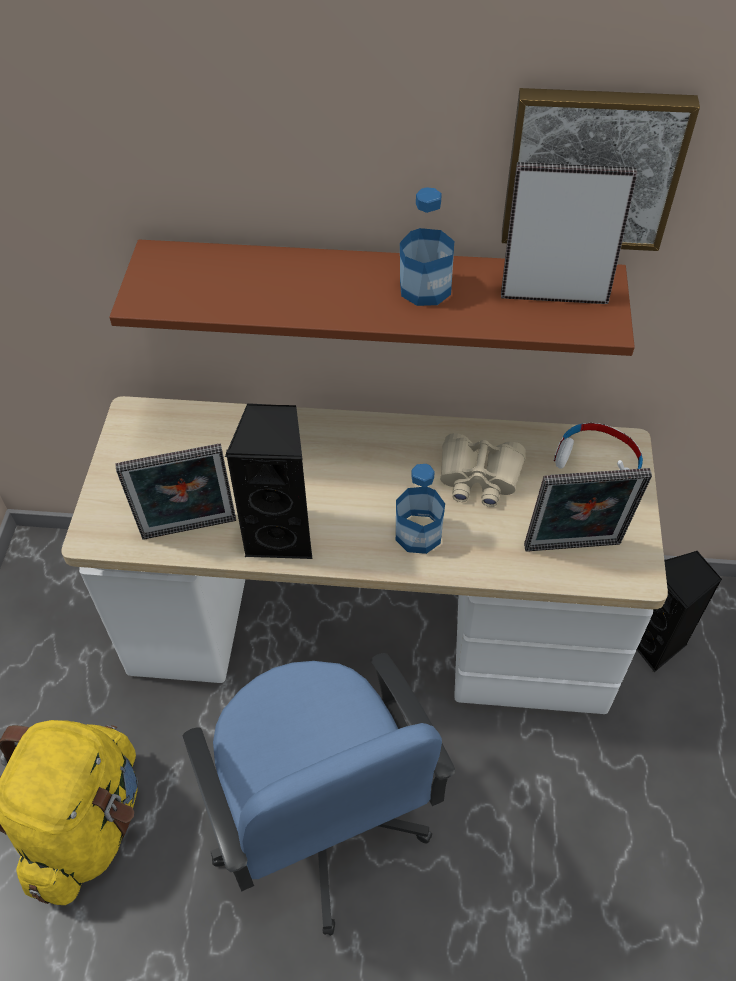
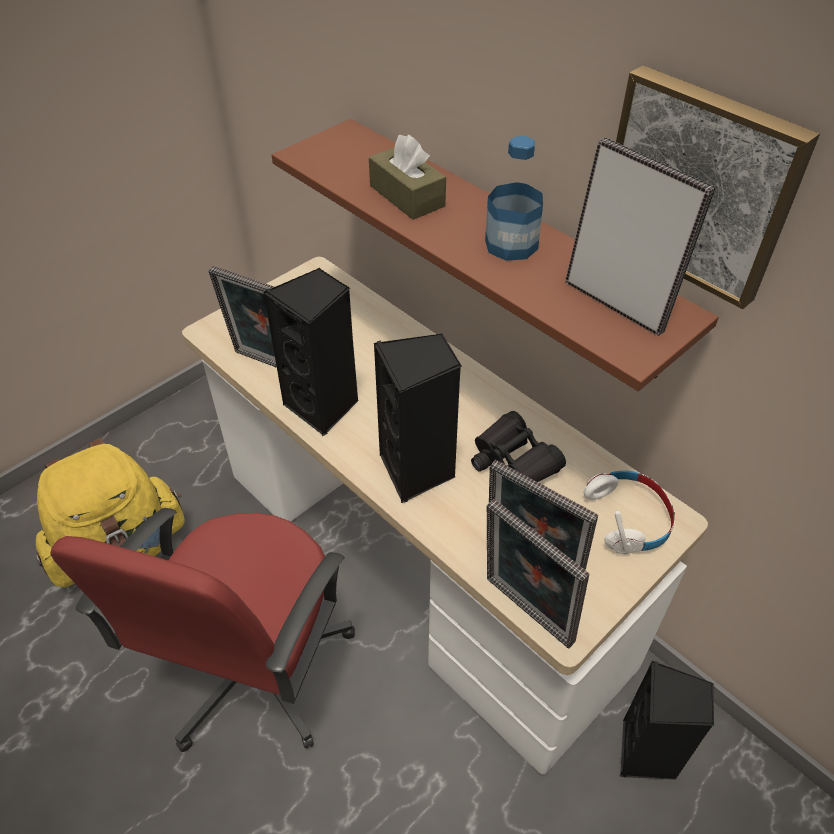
camera: 40 degrees right, 5 degrees down
(289, 291) = (407, 196): none -> brown tissue box
(320, 821) = (252, 668): blue office chair -> red office chair
(418, 534) = (418, 471): bottle -> black speaker
(479, 477) = (512, 462): beige binoculars -> black binoculars
(603, 585) = (524, 614): none -> picture frame

